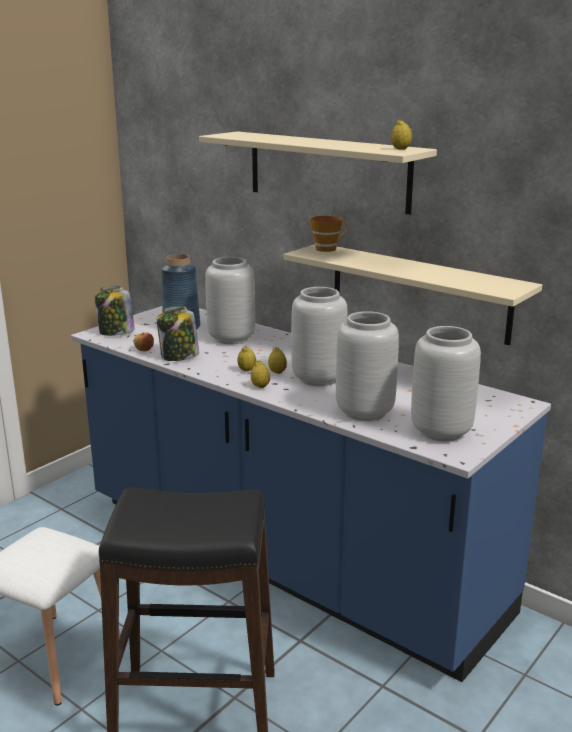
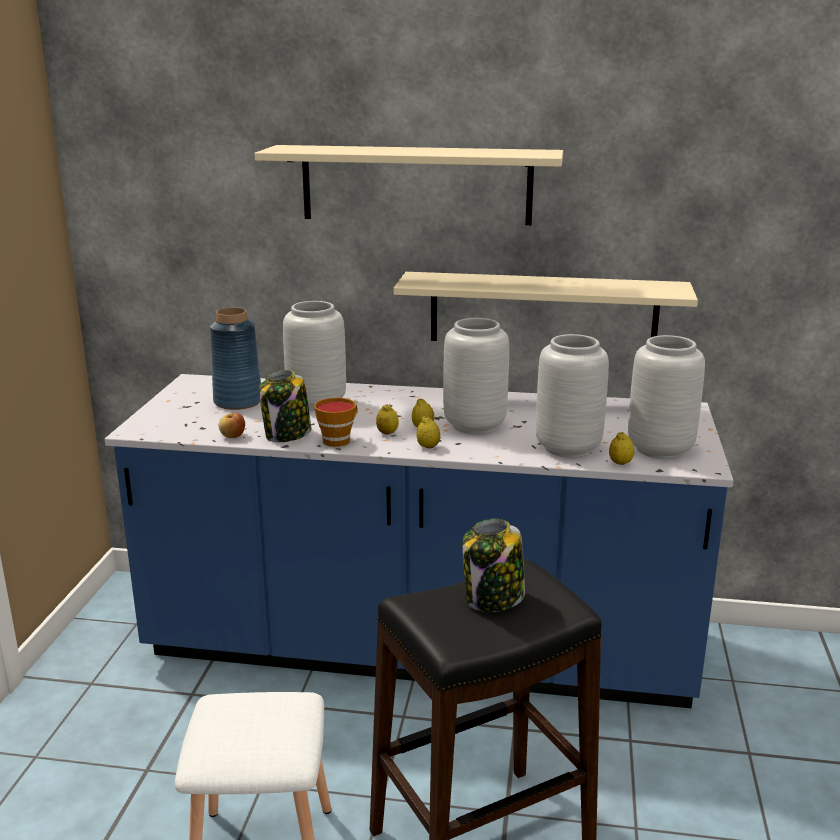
camera: 30 degrees left, 0 degrees up
(116, 332) = (163, 423): jar -> jar (493, 599)
(328, 248) = (430, 276): cup -> cup (339, 440)
(400, 149) = (534, 152): lemon -> lemon (620, 463)

